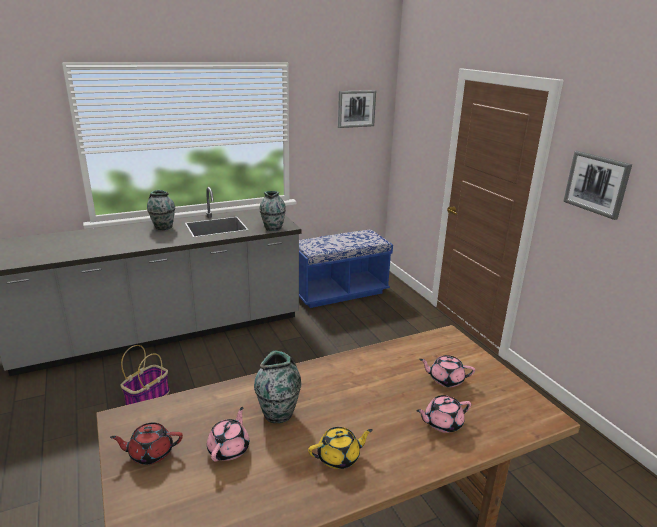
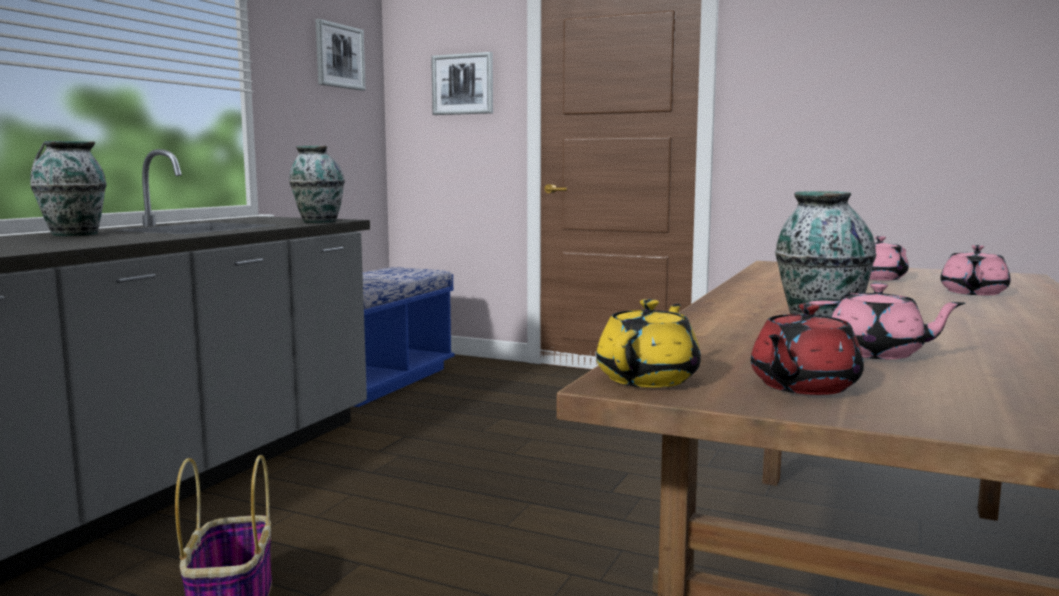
camera: 40 degrees left, 15 degrees down
(229, 448) = (877, 353): pink teapot -> pink teapot turned 135 degrees clockwise
(339, 457) = (991, 325): yellow teapot -> yellow teapot (649, 378)
(597, 184) = (805, 71): picture -> picture (463, 84)

